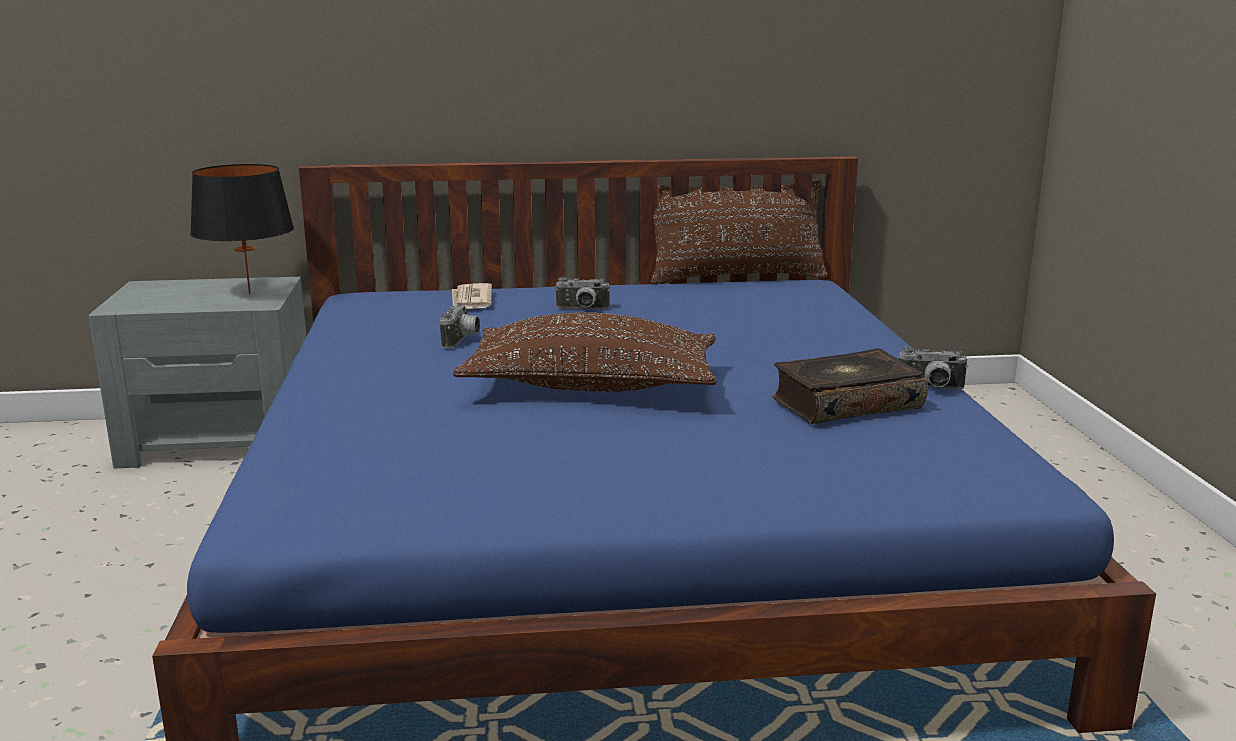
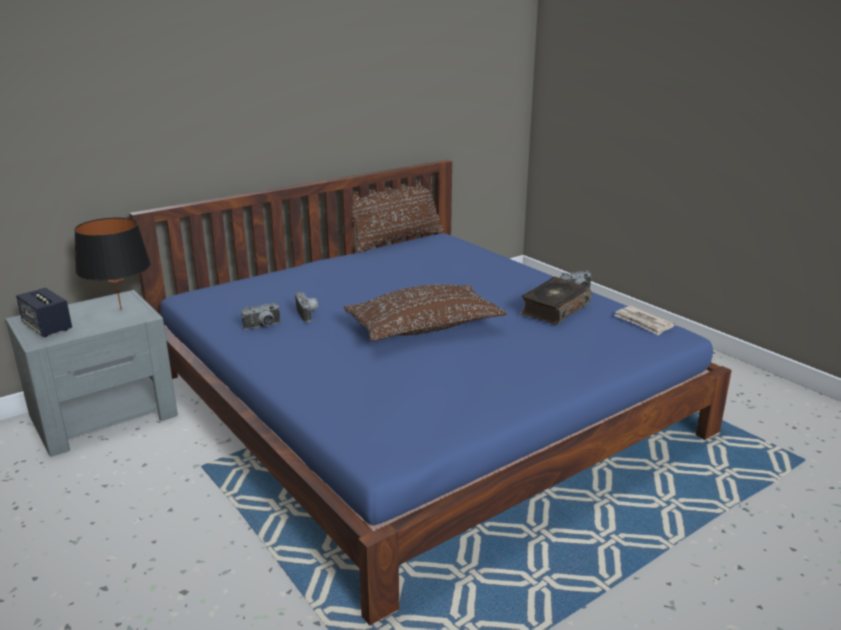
camera: 30 degrees left, 5 degrees up
(149, 297) = (47, 327): none -> speaker
(471, 301) = (270, 285): newspaper -> newspaper (643, 322)
(582, 310) = (345, 279): camera -> camera (263, 327)

